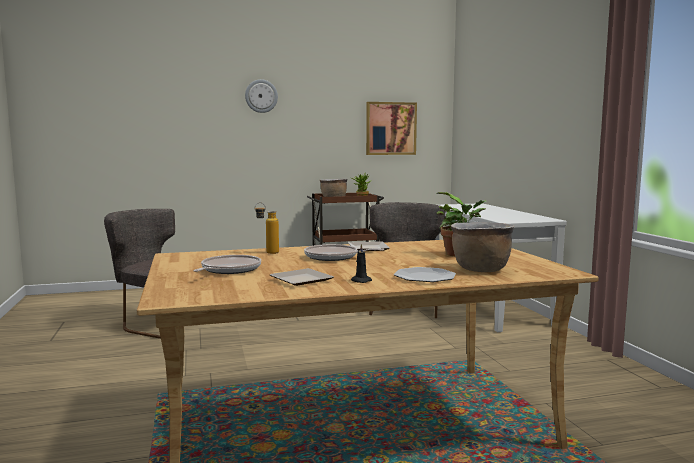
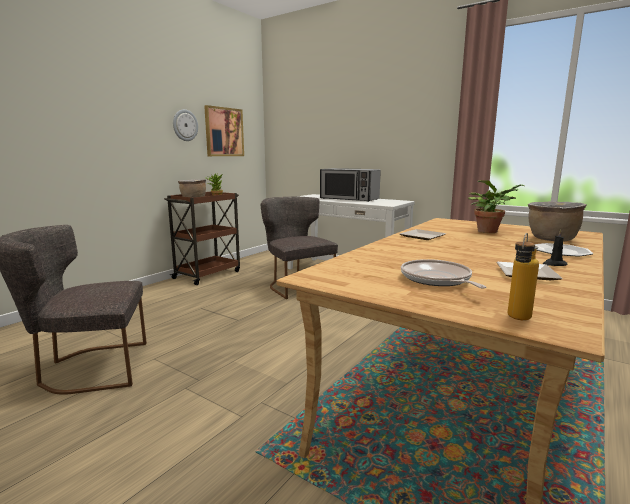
camera: 40 degrees left, 5 degrees up
(261, 96) = (106, 89): wall clock -> wall clock (185, 125)
(267, 253) = (377, 255): bottle -> bottle (517, 319)
(334, 257) = (440, 248): frying pan -> none
(493, 211) = (349, 199): none -> microwave

